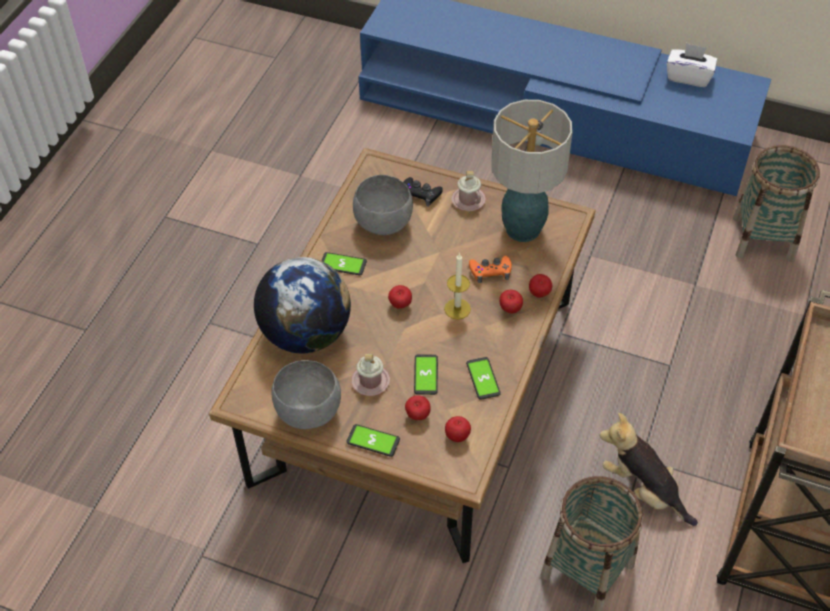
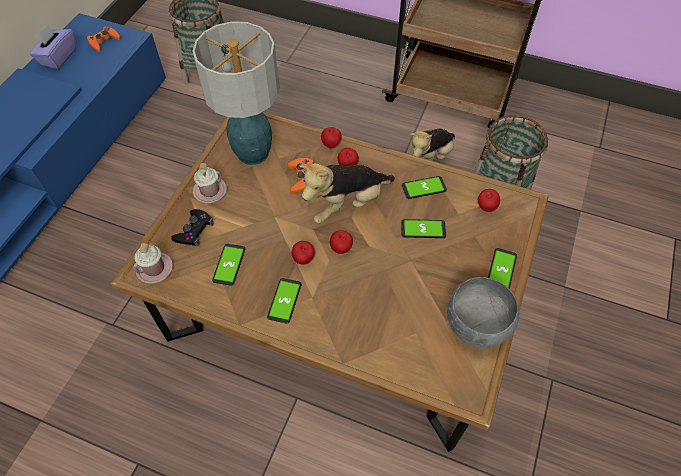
camera: 90 degrees left, 5 degrees up
(306, 334) = (378, 333): globe -> none
(370, 381) = (434, 273): pink mug -> pink mug (154, 268)
(382, 222) = (229, 264): grey bowl -> phone
(417, 416) = (468, 236): apple -> apple (304, 259)
(457, 309) = (346, 204): candle -> plush toy
(688, 77) = (58, 57): white tissue box -> purple tissue box
(724, 108) = (104, 41): none -> orange game controller

